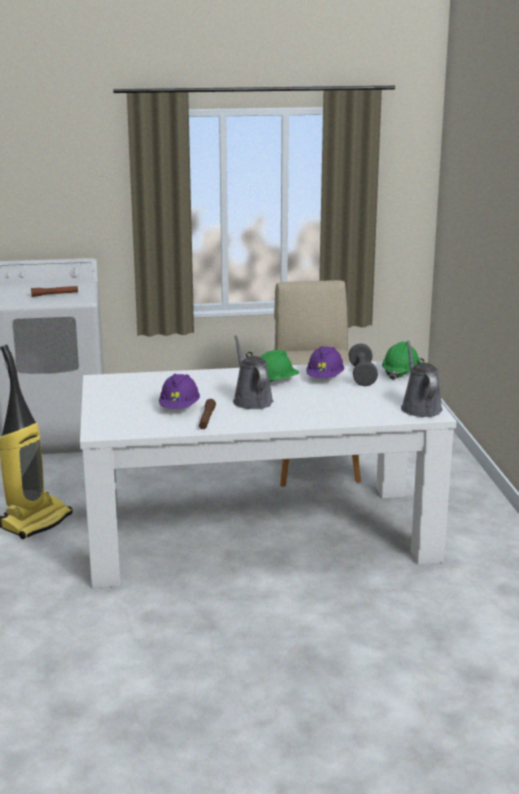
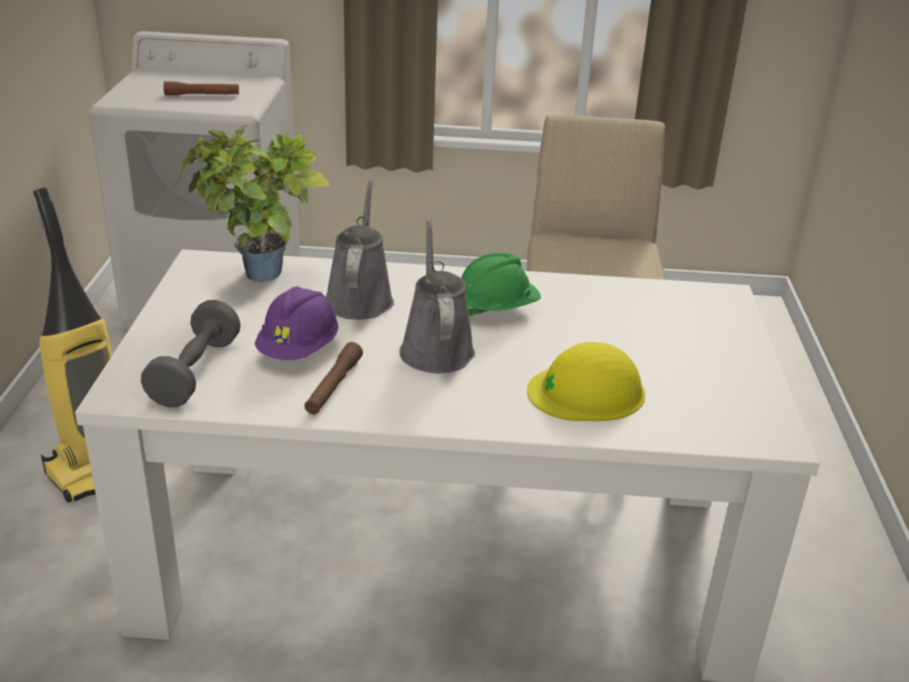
camera: 10 degrees right, 10 degrees up
(136, 383) = (257, 279): none -> potted plant
(325, 378) = (588, 311): purple hard hat -> none
(336, 408) = (587, 392): none -> yellow hard hat
(362, 375) = (658, 313): grey dumbbell -> grey dumbbell (195, 372)
(401, 373) = (731, 318): green hard hat -> none
(420, 407) = (751, 413): grey watering can -> grey watering can (359, 298)

